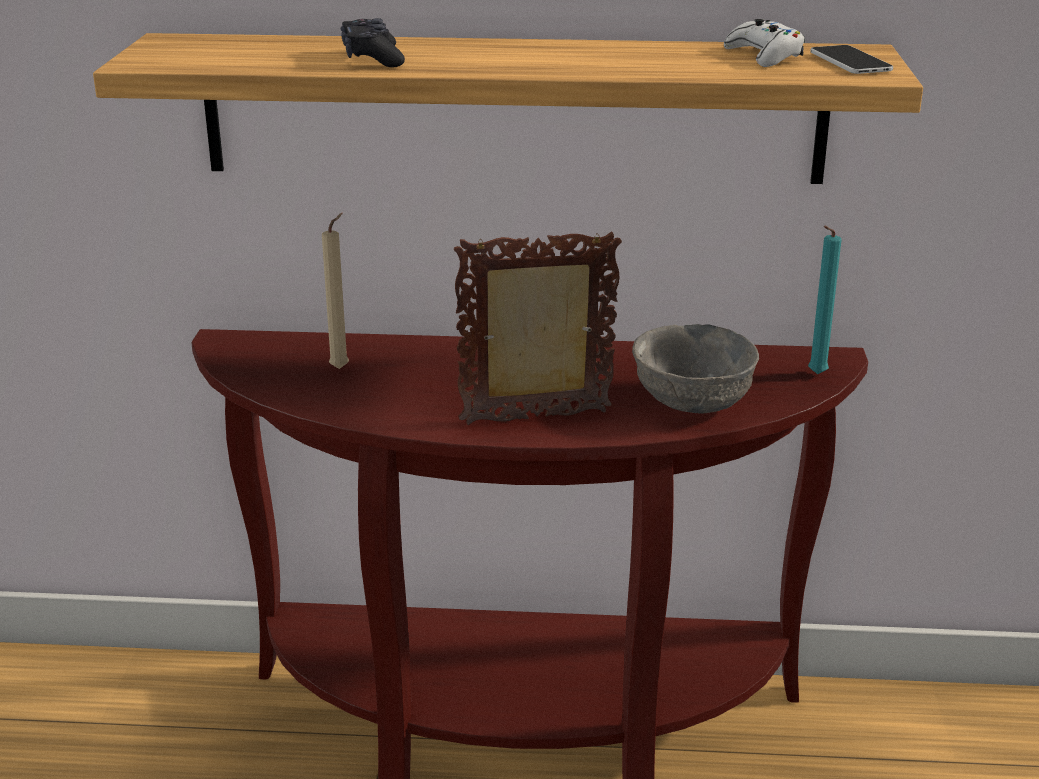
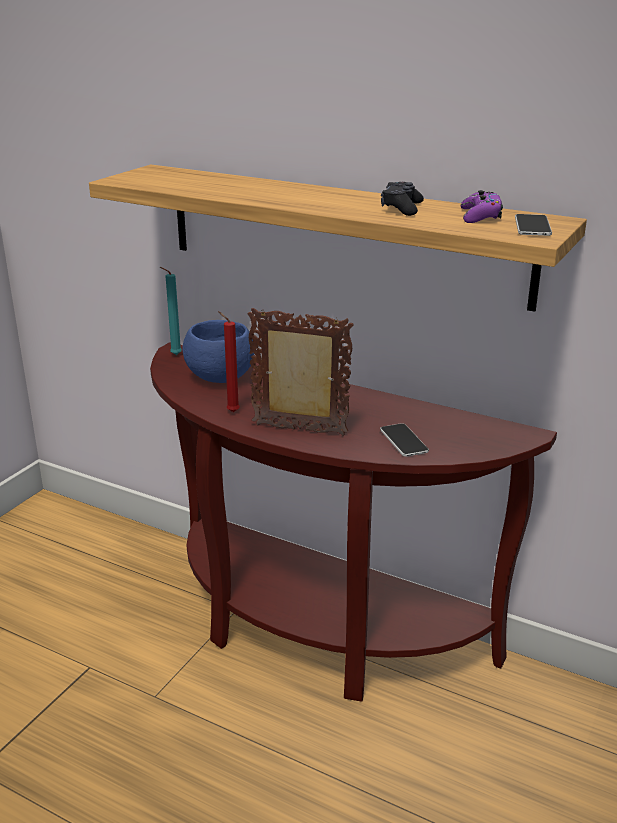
camera: 25 degrees right, 0 degrees up
(342, 367) = (221, 378): beige candle -> blue bowl
(372, 58) = (240, 191): black game controller -> black game controller (401, 208)
(409, 413) = (231, 411): none -> red candle
(691, 402) = (403, 441): grey bowl -> phone
(764, 56) = (480, 216): white game controller -> purple game controller
(815, 375) = (503, 442): turquoise candle -> turquoise candle (174, 355)

